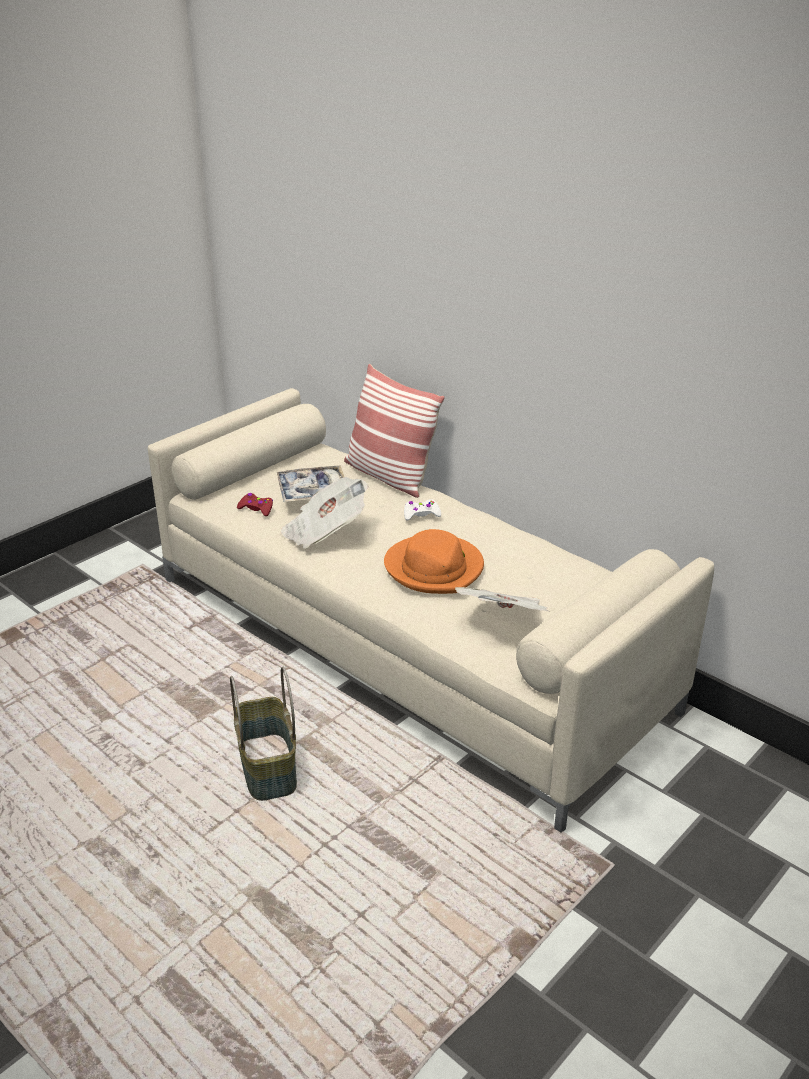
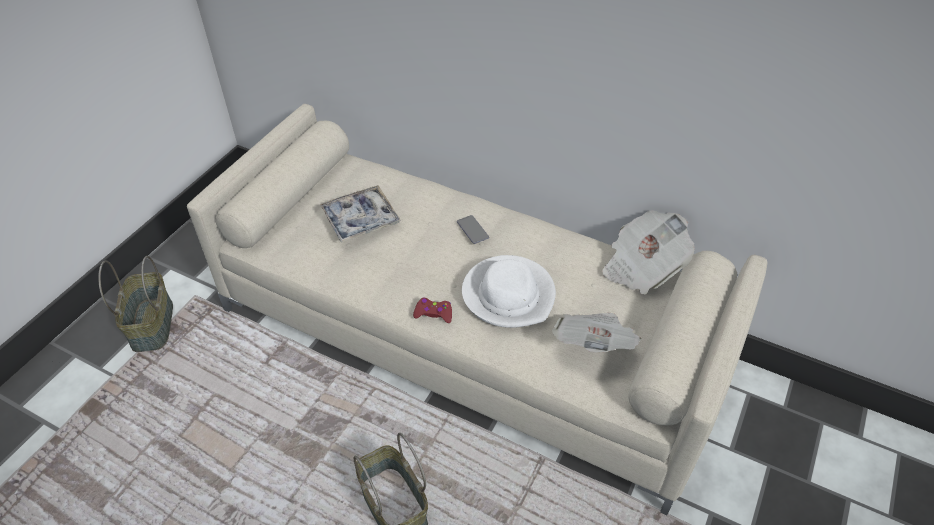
camera: 15 degrees left, 15 degrees up
(92, 580) = (151, 324): none -> basket
(256, 509) = (314, 250): red game controller -> red game controller (433, 313)
(324, 532) = (391, 269): newspaper -> newspaper (642, 267)
(389, 476) = (424, 186): pillow -> none
(421, 514) = (472, 230): white game controller -> phone
(434, 568) = (509, 294): orange hat -> white hat

